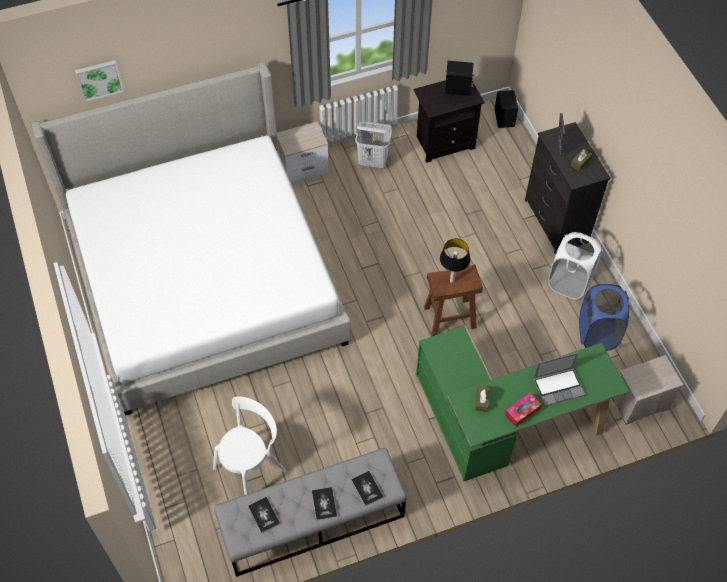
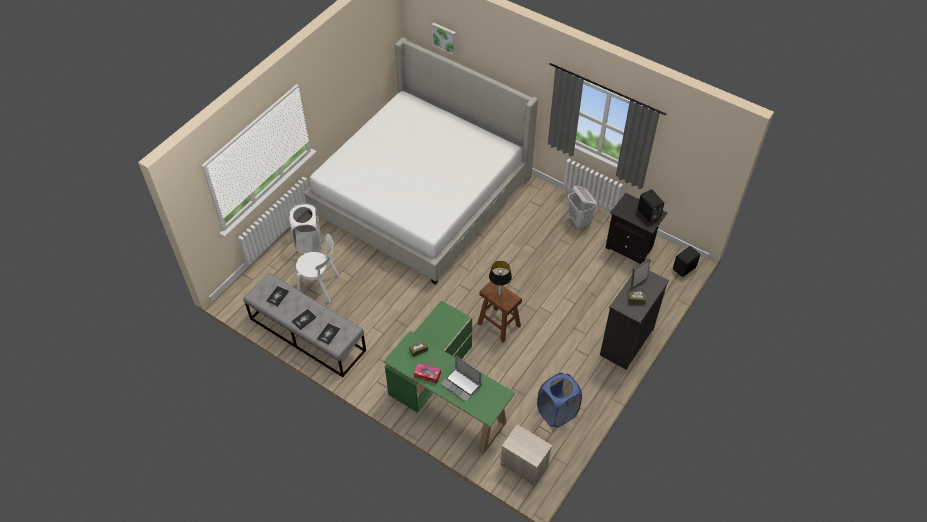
camera: 55 degrees right, 5 degrees down
(304, 167) = (542, 191): nightstand -> none
(569, 282) = (583, 375): white laundry basket -> white laundry basket (308, 242)

